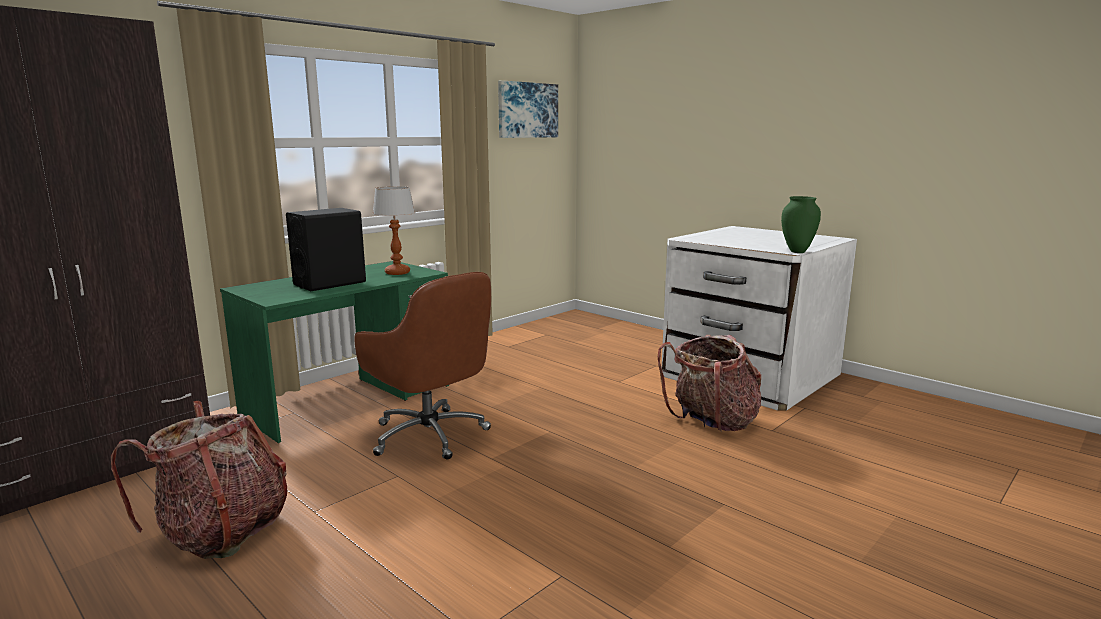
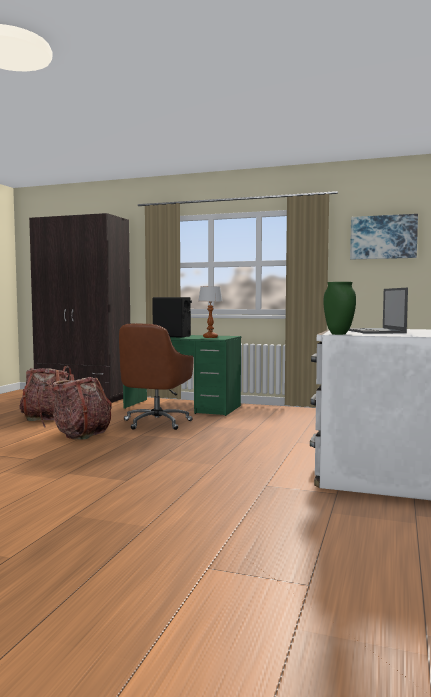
camera: 65 degrees right, 10 degrees down
(712, 422) = (255, 469): backpack -> backpack (79, 434)
(756, 241) = (375, 331): none -> laptop

